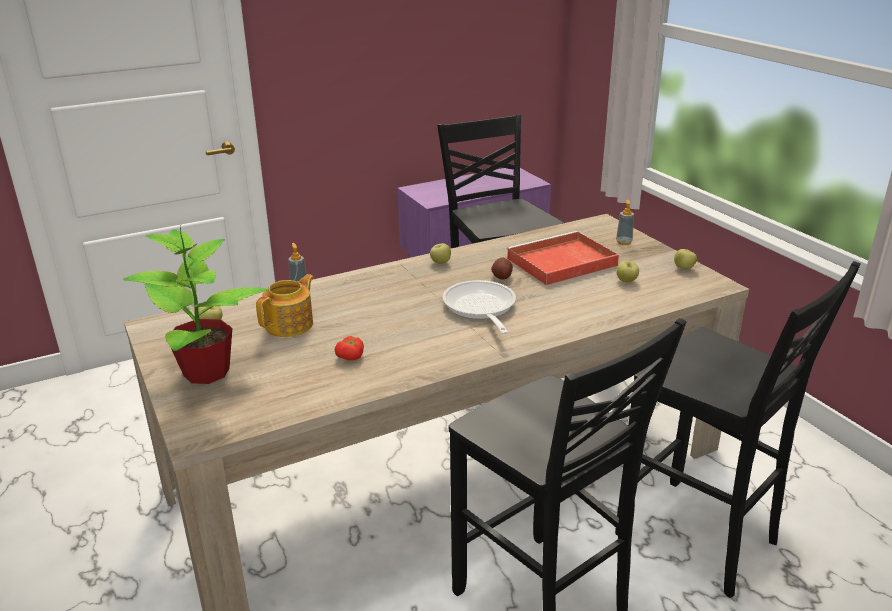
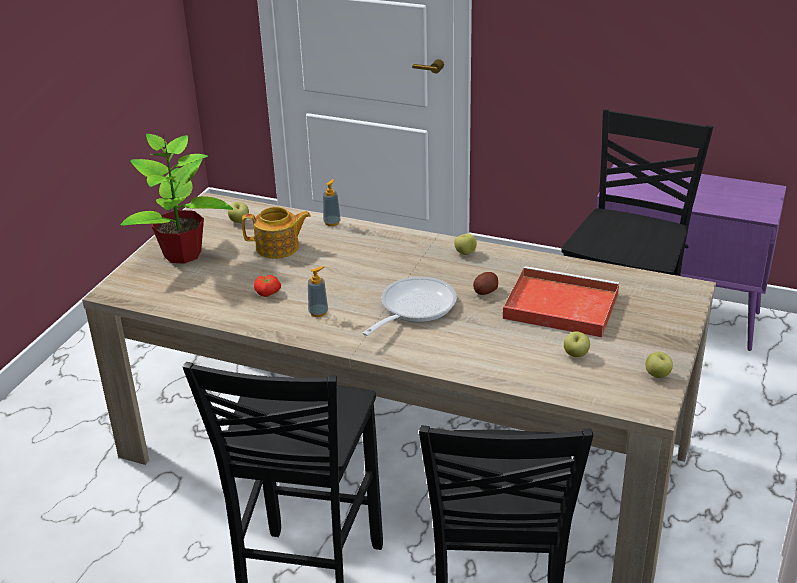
camera: 50 degrees right, 5 degrees up
(624, 242) = (661, 319): soap dispenser -> soap dispenser (318, 312)

